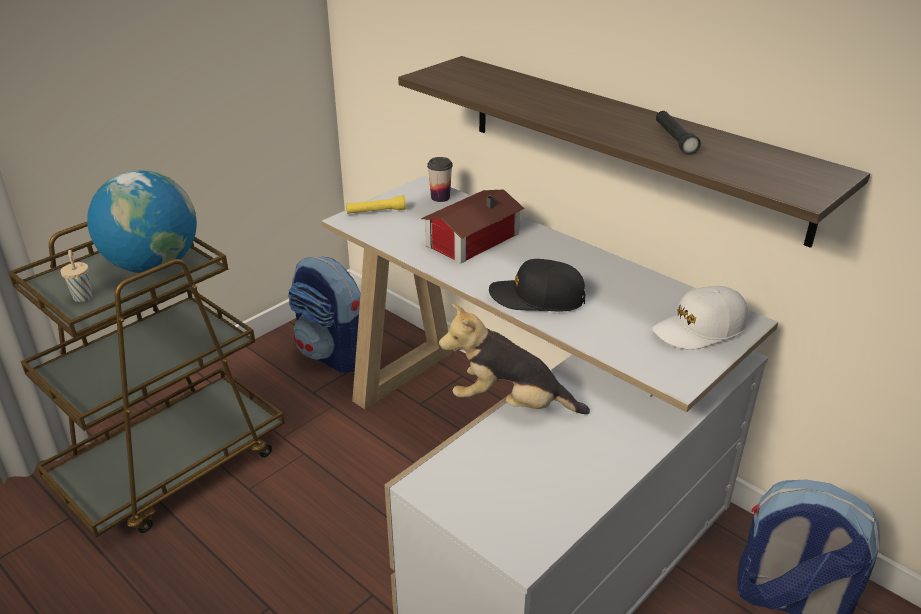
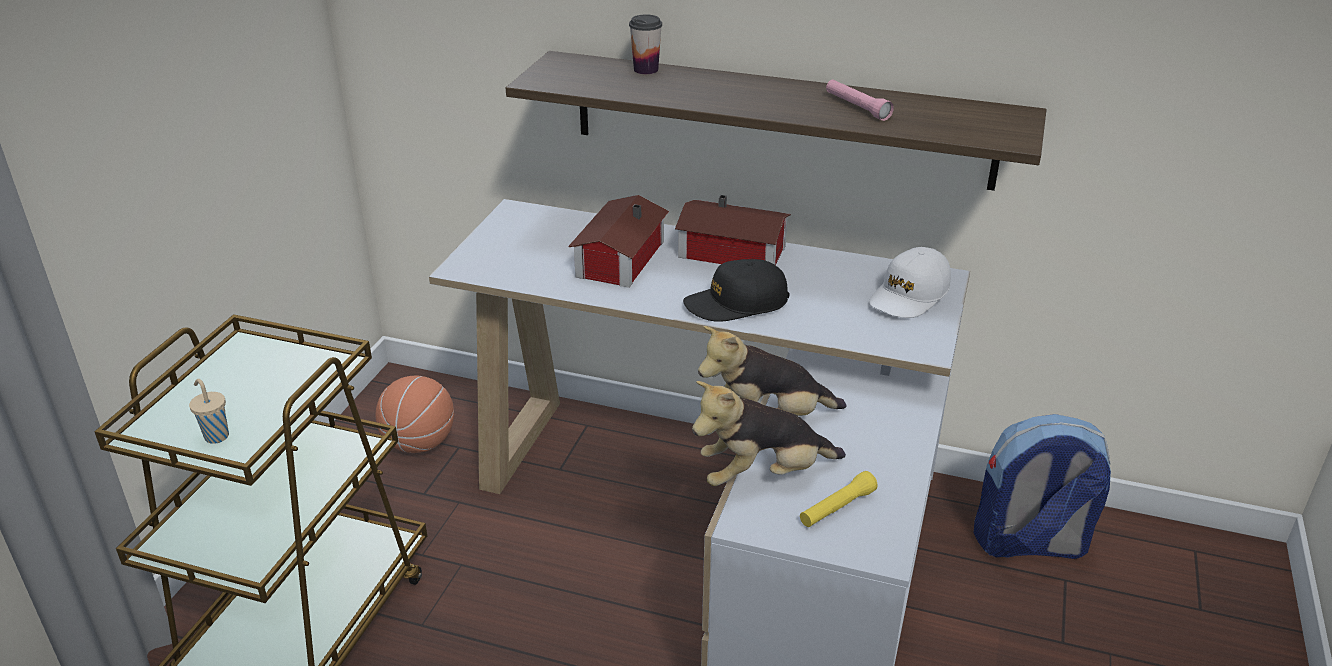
camera: 25 degrees left, 0 degrees up
(153, 265) = (273, 376): globe -> none
(334, 354) = (419, 443): backpack -> basketball
(376, 212) = (485, 252): yellow flashlight -> yellow flashlight (837, 508)
(440, 197) = (545, 220): cup -> cup (646, 69)
(471, 450) = (762, 475): none -> plush toy
(569, 256) = (734, 253): none -> toy house
(674, 139) = (857, 107): black flashlight -> pink flashlight

